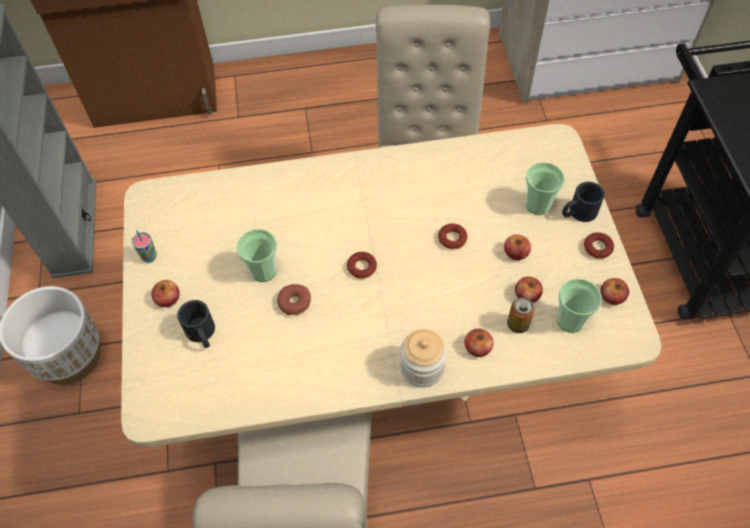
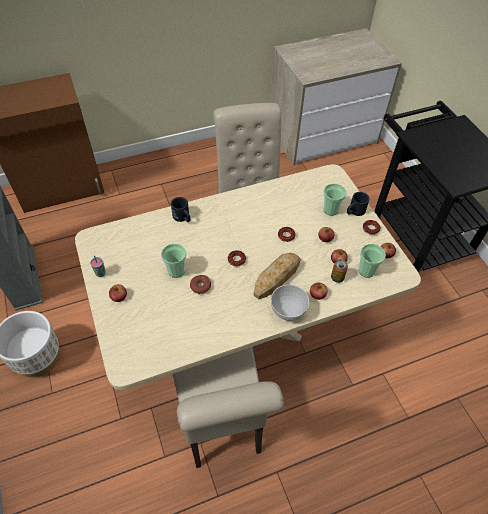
camera: 15 degrees left, 5 degrees down
(202, 334) = (147, 314): black mug -> black mug (183, 217)
(418, 307) = (276, 277): none -> bread
(422, 368) = (288, 311): jar -> grey bowl

